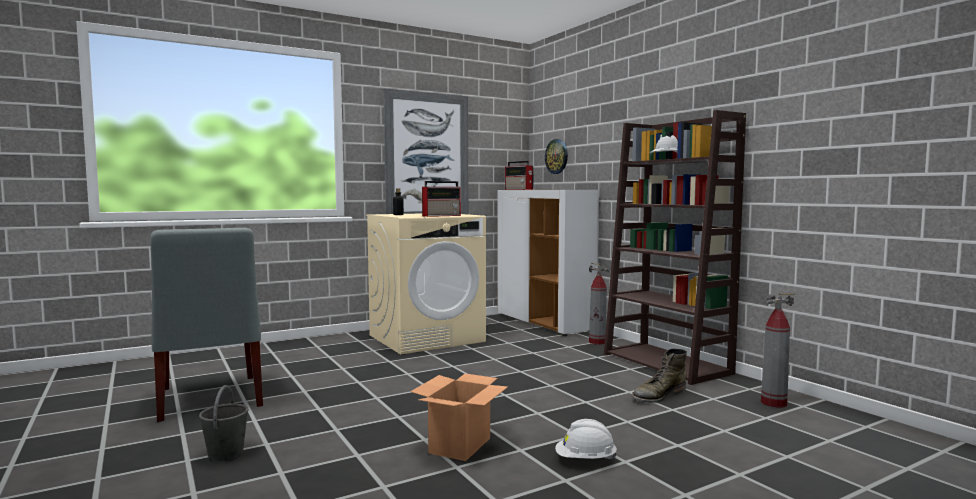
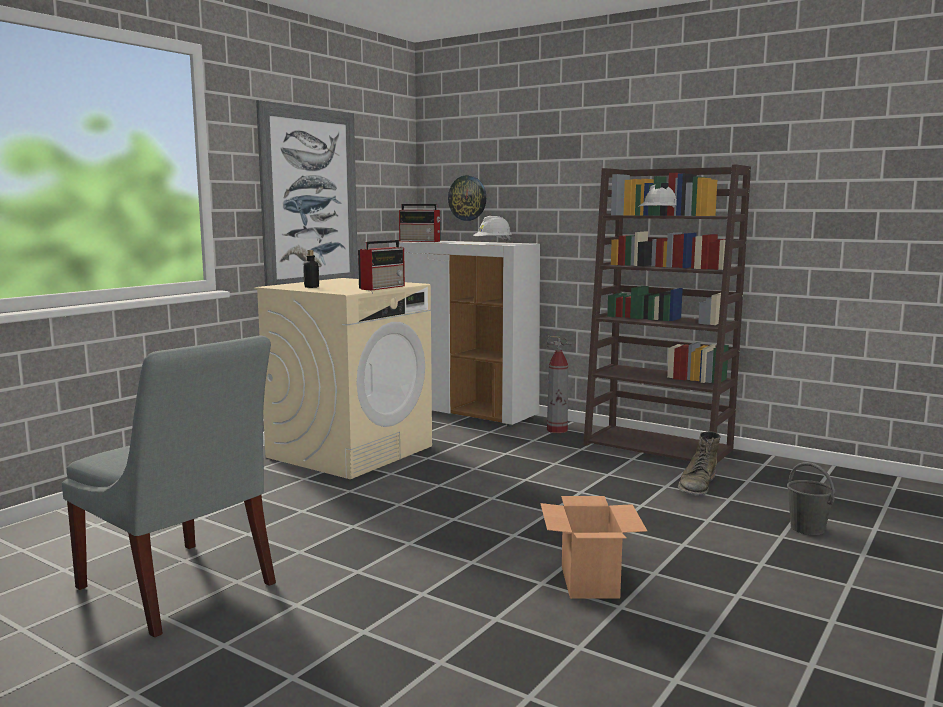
camera: 25 degrees left, 5 degrees up
(226, 453) = (331, 656): grey bucket -> grey bucket (807, 528)
(585, 460) = (727, 571): white hard hat -> white hard hat (492, 243)
(773, 403) = (801, 476): fire extinguisher -> none

